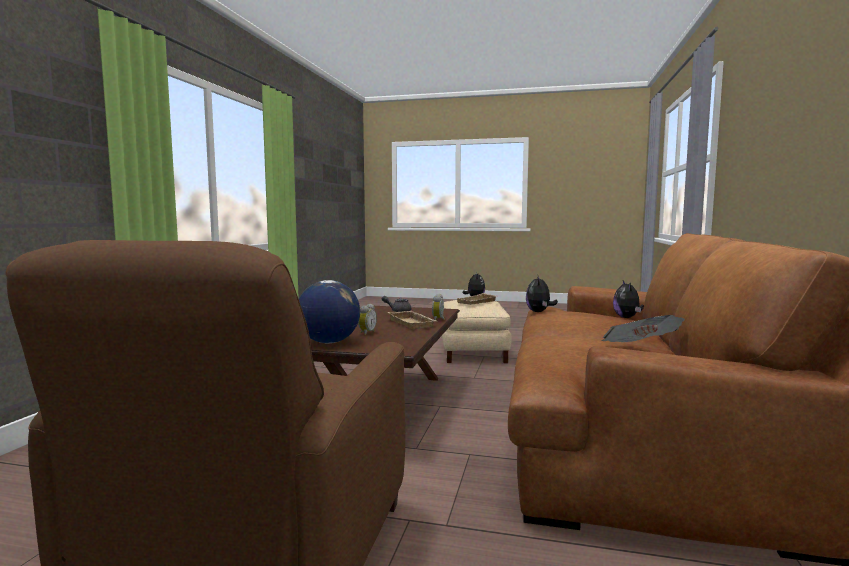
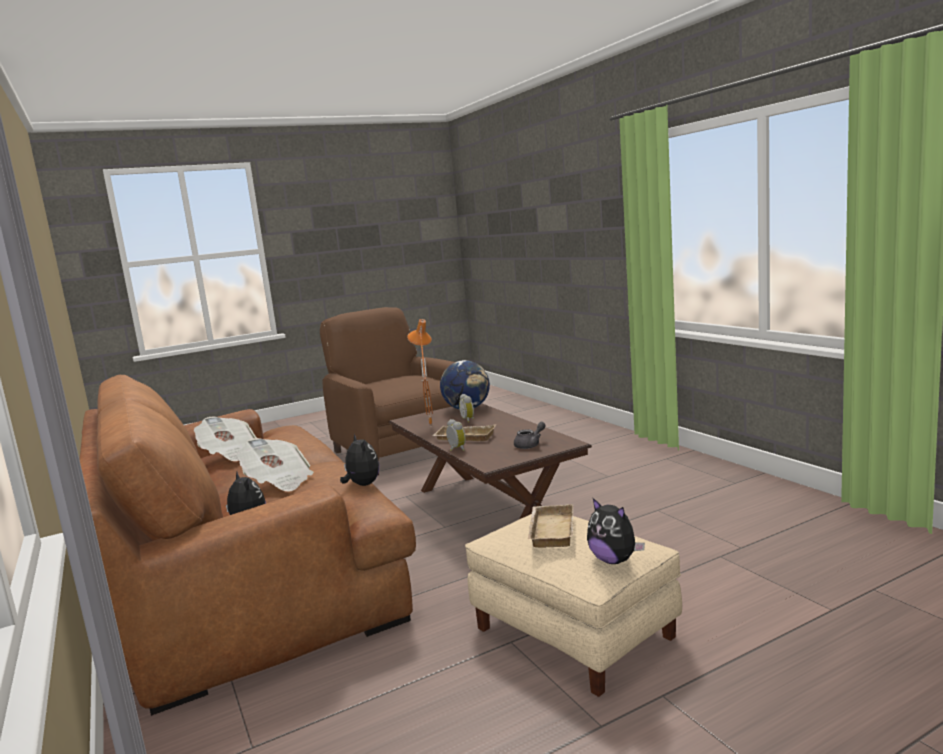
camera: 140 degrees right, 5 degrees up
(407, 337) = (428, 427): none -> orange table lamp
(597, 319) = (278, 482): none -> newspaper

